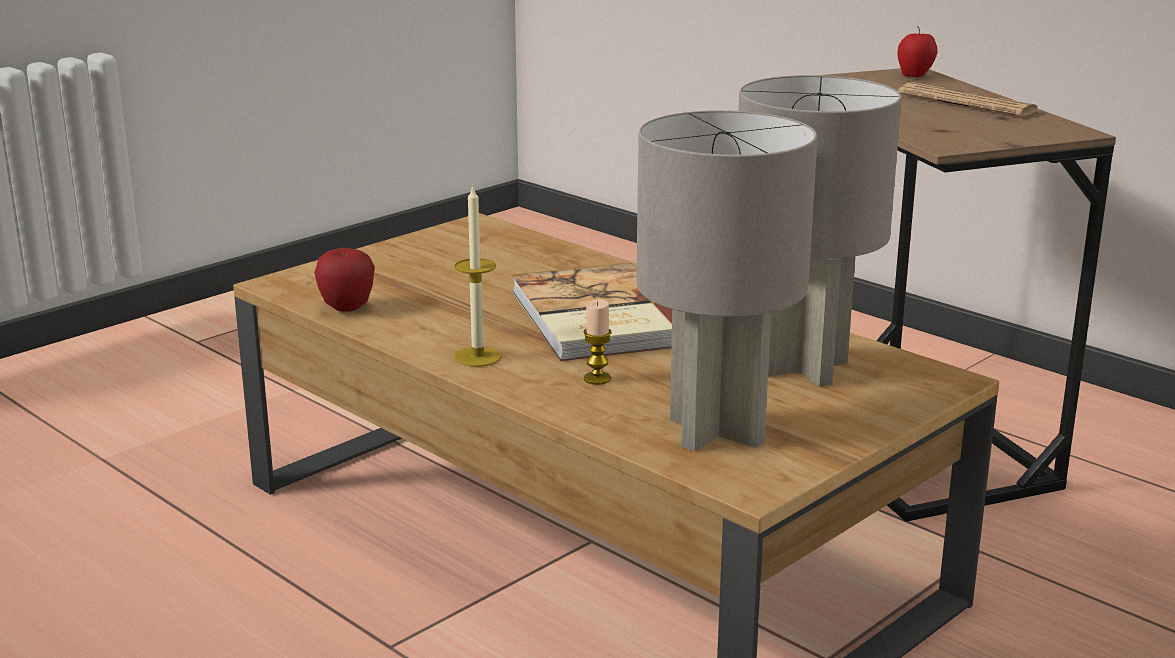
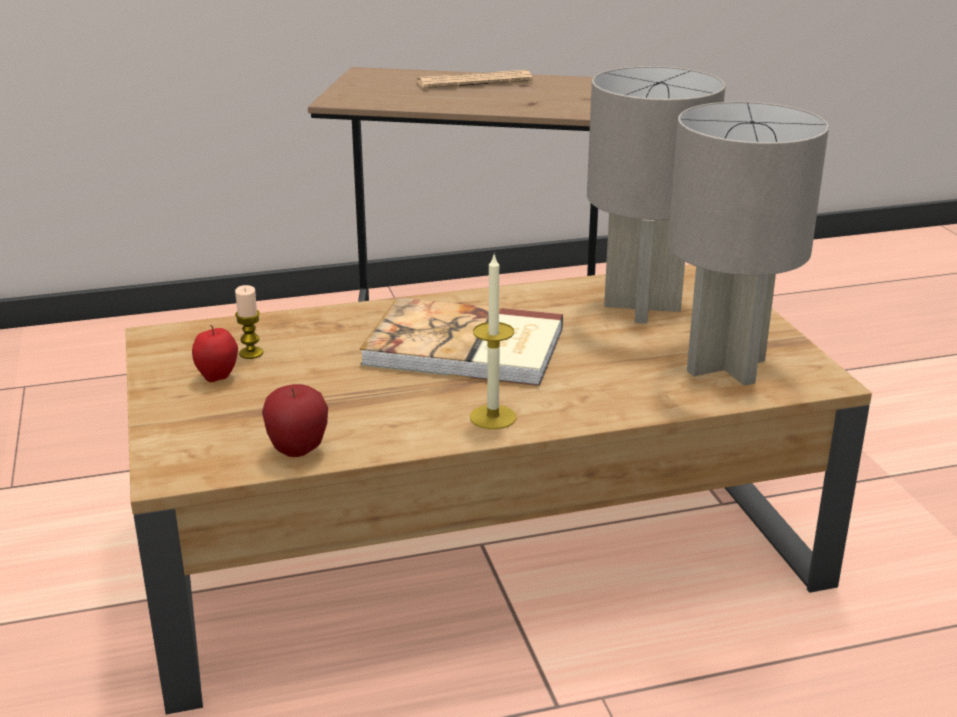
camera: 60 degrees left, 5 degrees up
(597, 379) = (591, 381): candle -> candle (251, 353)
(915, 76) = (379, 74): apple -> apple (218, 377)

